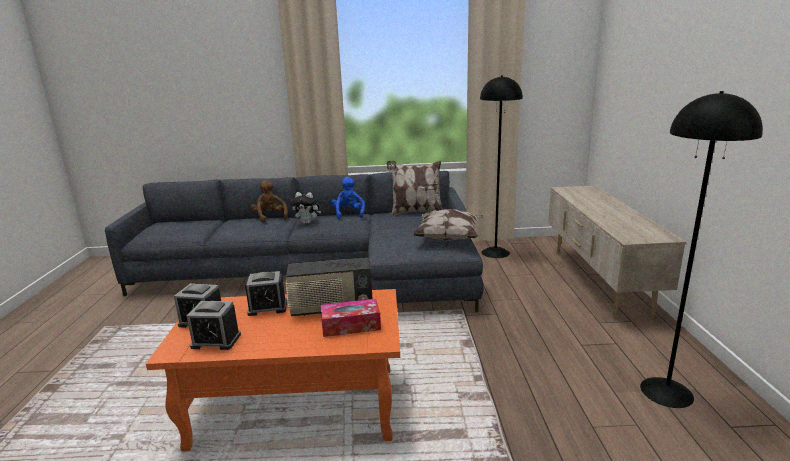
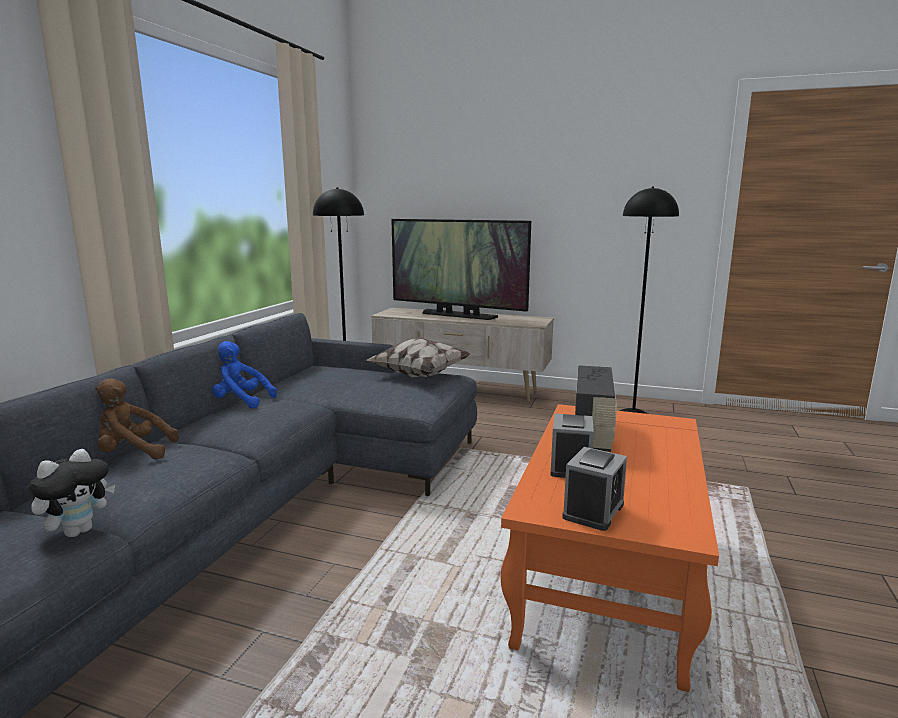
camera: 70 degrees left, 5 degrees down
(216, 341) = (659, 501): alarm clock -> none
(308, 222) = (225, 429): plush toy -> plush toy (78, 531)
(351, 325) = (638, 430): tissue box -> none
(416, 212) = (299, 374): pillow -> none
(607, 207) = (458, 315): none -> television

